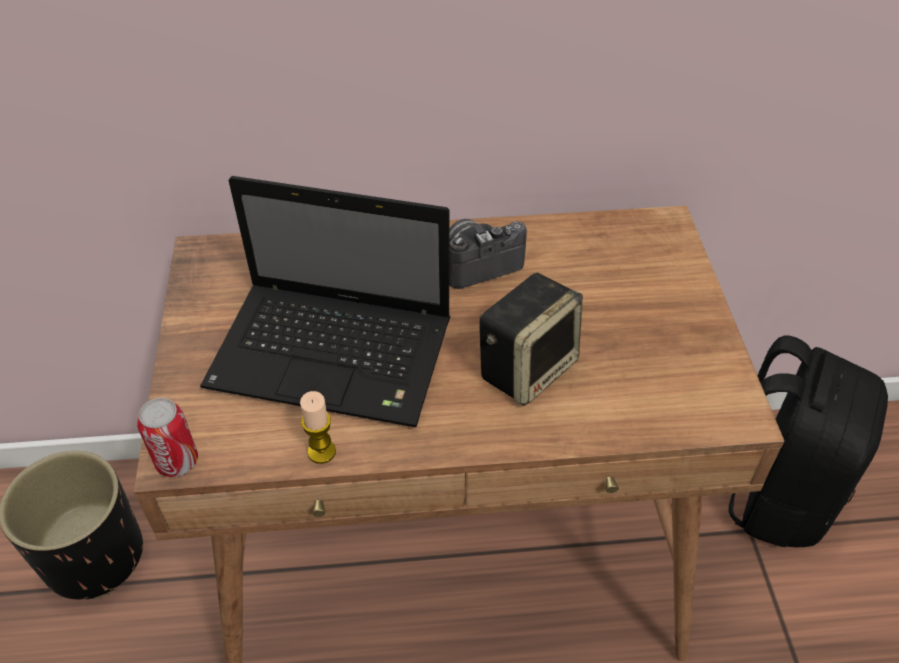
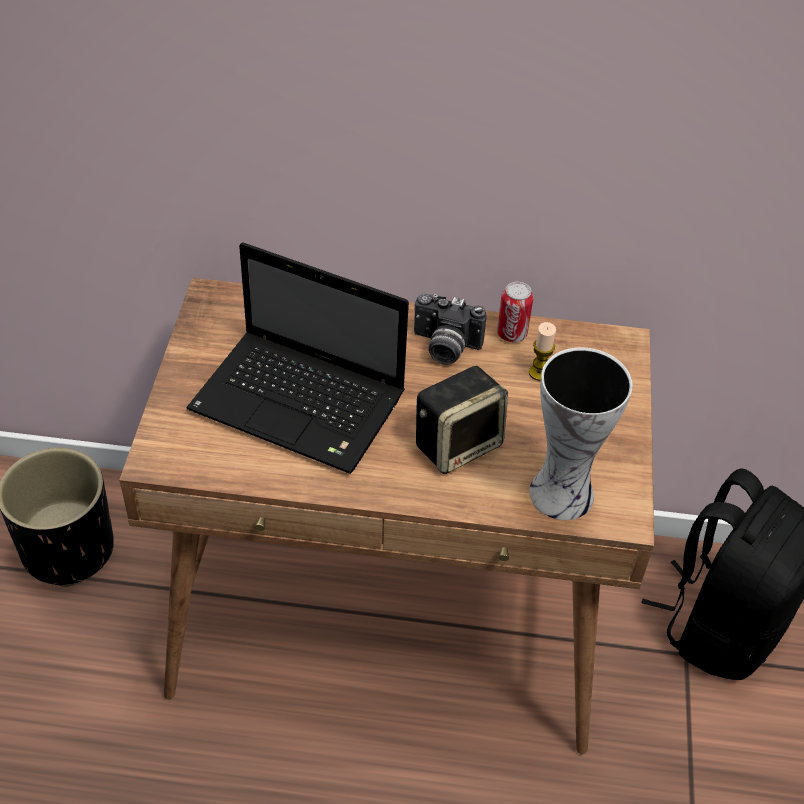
camera: 10 degrees right, 0 degrees up
(177, 461) = (157, 463): can -> can (511, 334)
(321, 452) = (271, 478): candle -> candle (539, 373)
(478, 263) = (444, 347): camera -> camera turned 150 degrees counterclockwise
(660, 399) = (561, 491): none -> vase

